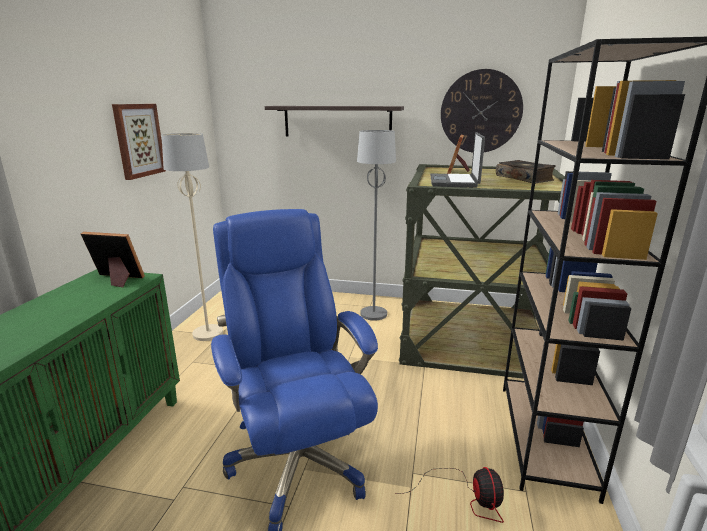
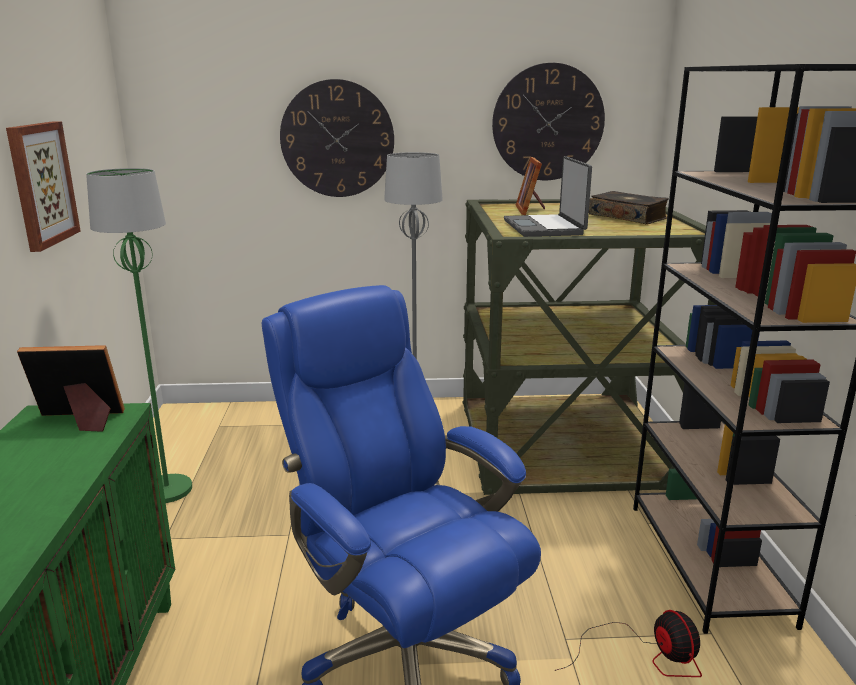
camera: 15 degrees left, 0 degrees up
(207, 333) = (166, 490): beige floor lamp -> green floor lamp
(337, 121) = (337, 139): shelf -> wall clock

